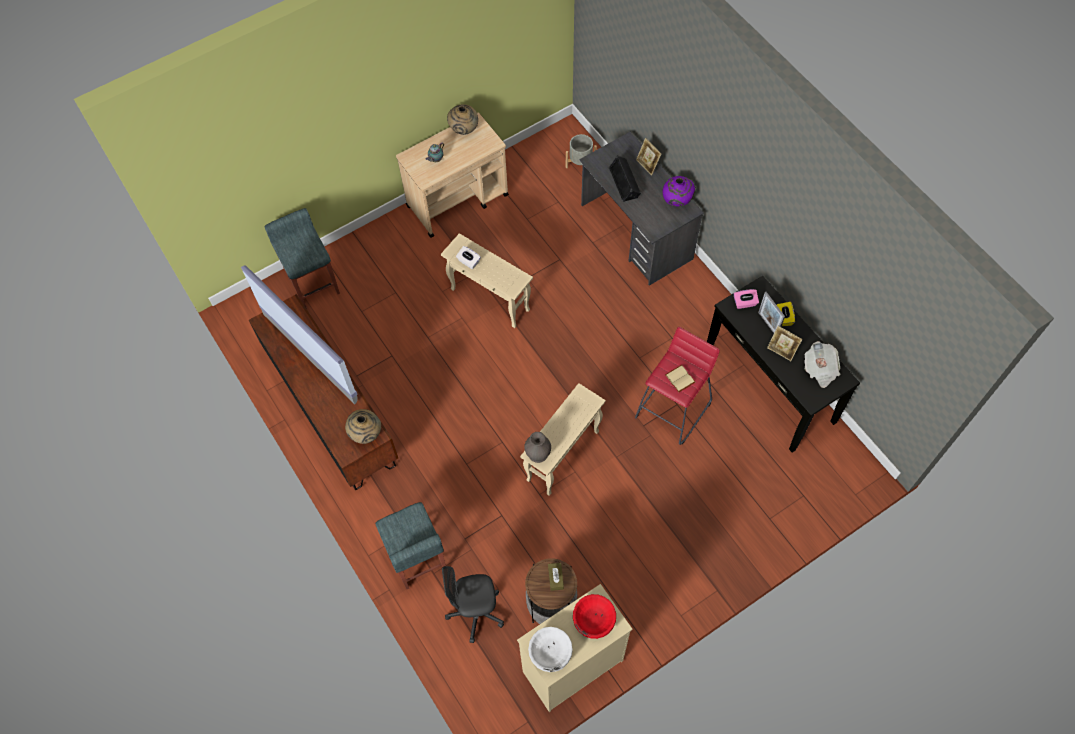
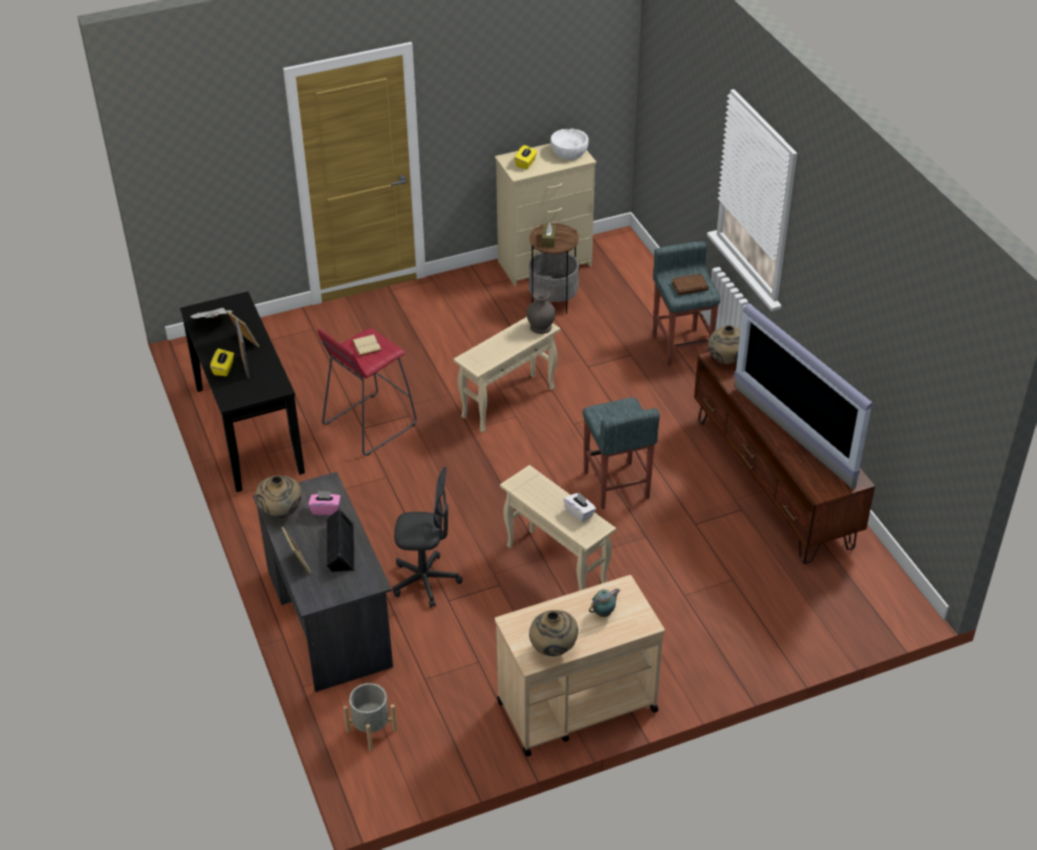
camera: 170 degrees left, 20 degrees down
(313, 285) = (800, 622): grey stool -> grey stool (616, 486)
(405, 529) = (690, 286): none -> brown book
(476, 613) = (628, 305): grey office chair -> grey office chair (425, 581)
(594, 620) = (526, 163): red bowl -> yellow tissue box
(676, 202) = (281, 512): purple vase -> beige vase
(744, 303) = (259, 388): pink tissue box -> pink tissue box (325, 509)

